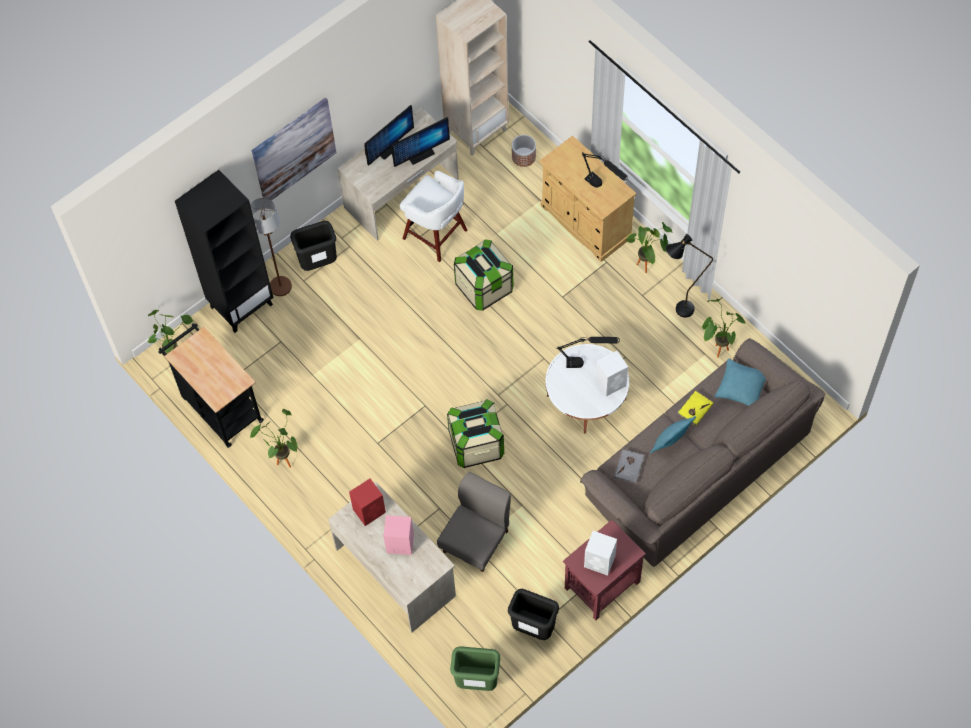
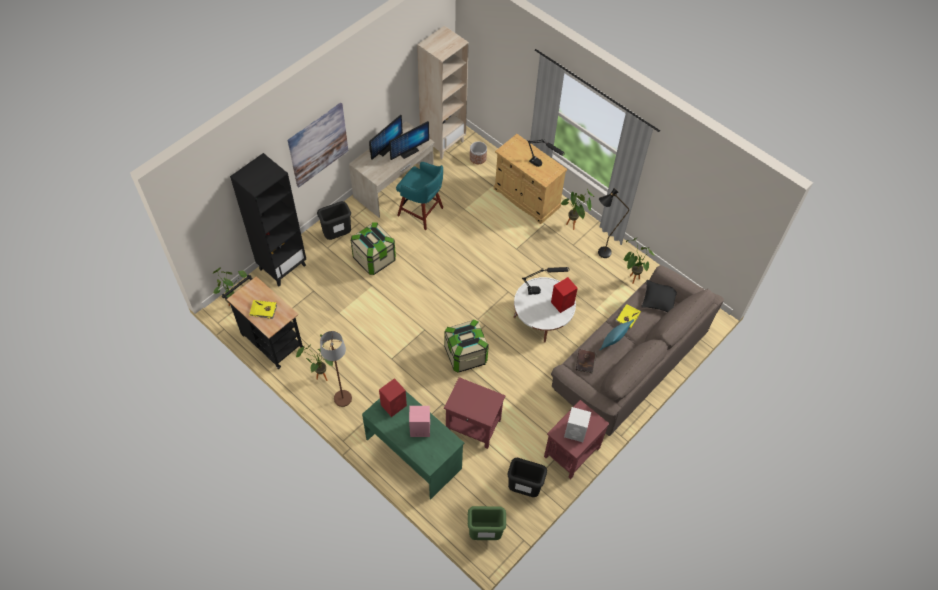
camera: 10 degrees left, 5 degrees down
(210, 374) = (263, 310): none -> yellow book
(281, 286) = (311, 252): brown floor lamp -> brown floor lamp (343, 398)
(396, 571) = (414, 453): beige desk -> green desk
(436, 235) = (421, 212): white stool -> turquoise stool
(476, 541) = (473, 426): grey chair -> red side table
(484, 287) = (459, 245): storage box -> storage box (374, 259)
(611, 382) = (562, 303): white speaker -> red speaker
(629, 467) = (586, 361): grey book -> brown book
(741, 387) = (659, 299): turquoise pillow -> black pillow

